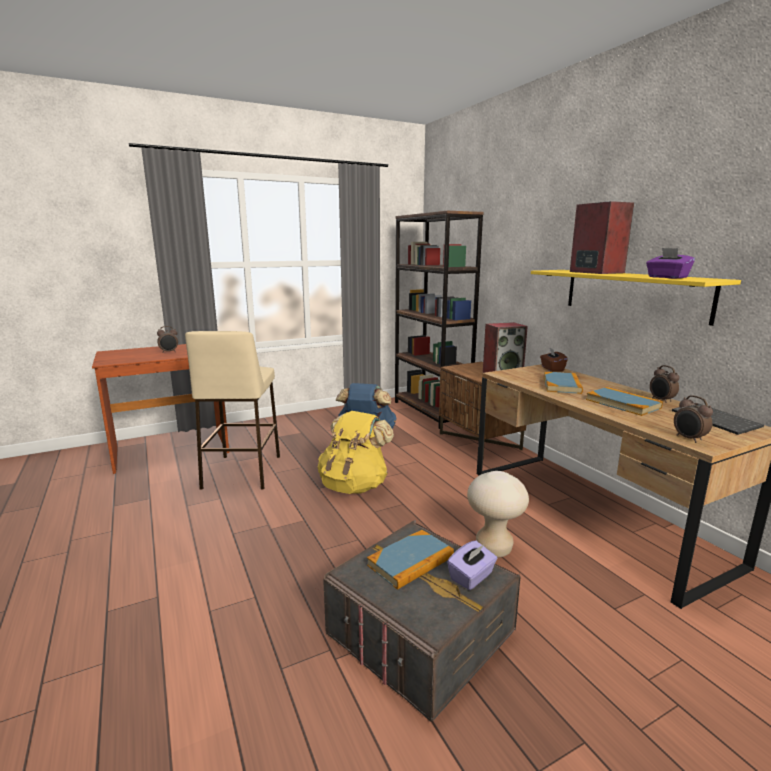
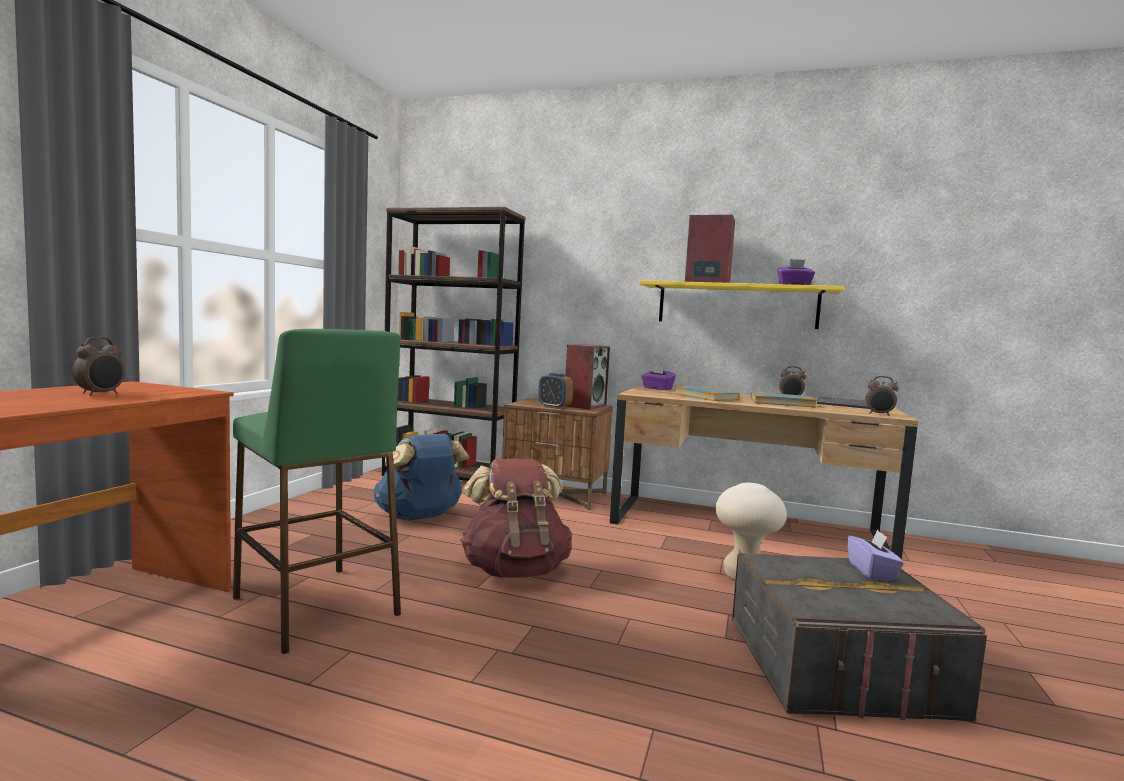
camera: 45 degrees left, 10 degrees down
(242, 472) = (316, 606): beige stool -> green stool
(354, 486) = (515, 570): yellow backpack -> brown backpack
(411, 561) = (817, 580): book -> none
(471, 374) = (554, 407): none -> alarm clock
(552, 369) = (657, 388): brown tissue box -> purple tissue box

